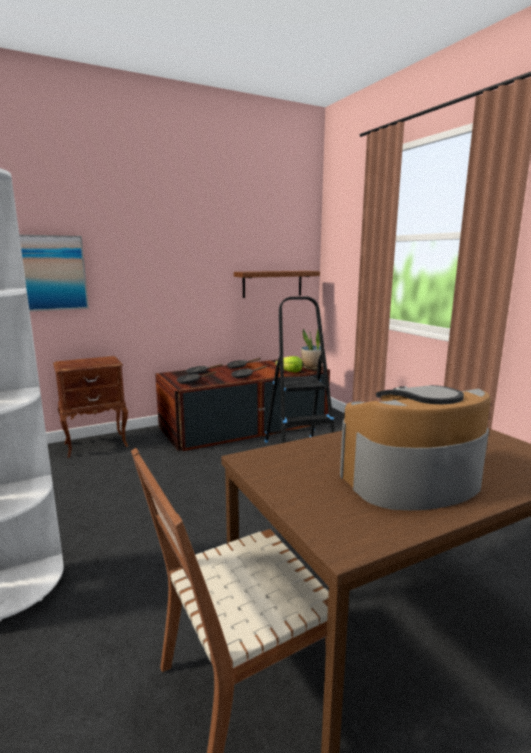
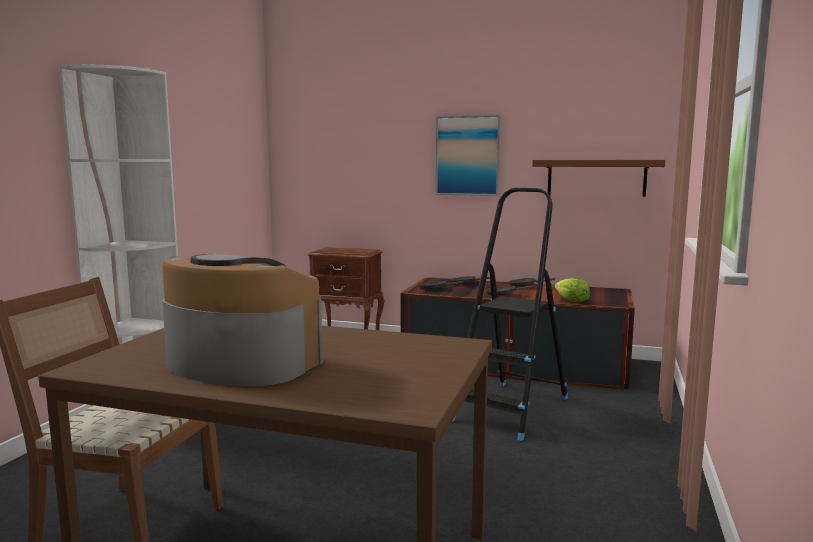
camera: 45 degrees right, 5 degrees down
(53, 273) = (335, 159): picture -> picture (467, 155)
(312, 368) = (614, 302): potted plant -> none

